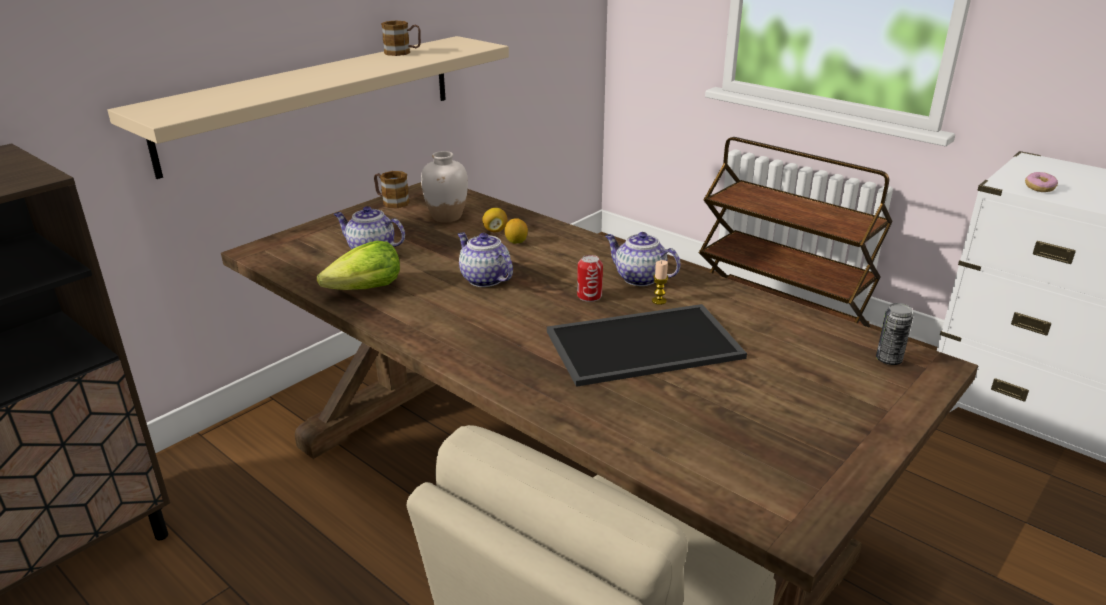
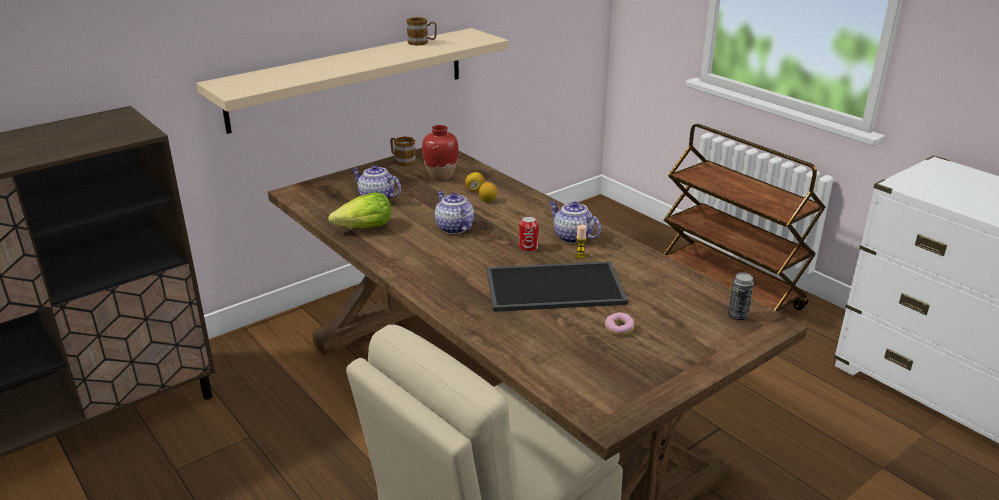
camera: 10 degrees right, 0 degrees up
(447, 217) = (441, 176): white vase -> red vase
(1039, 188) = (926, 190): donut -> donut (619, 330)

